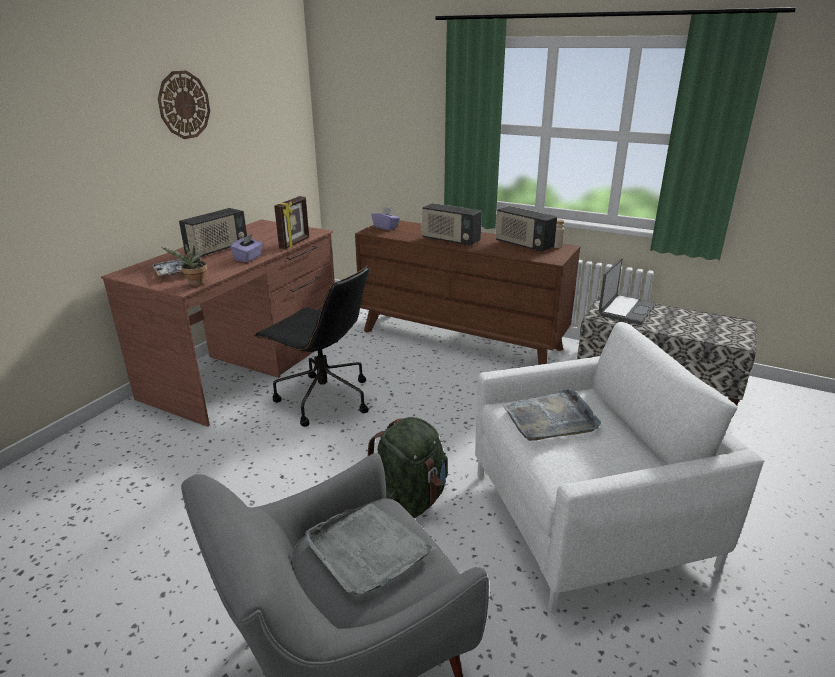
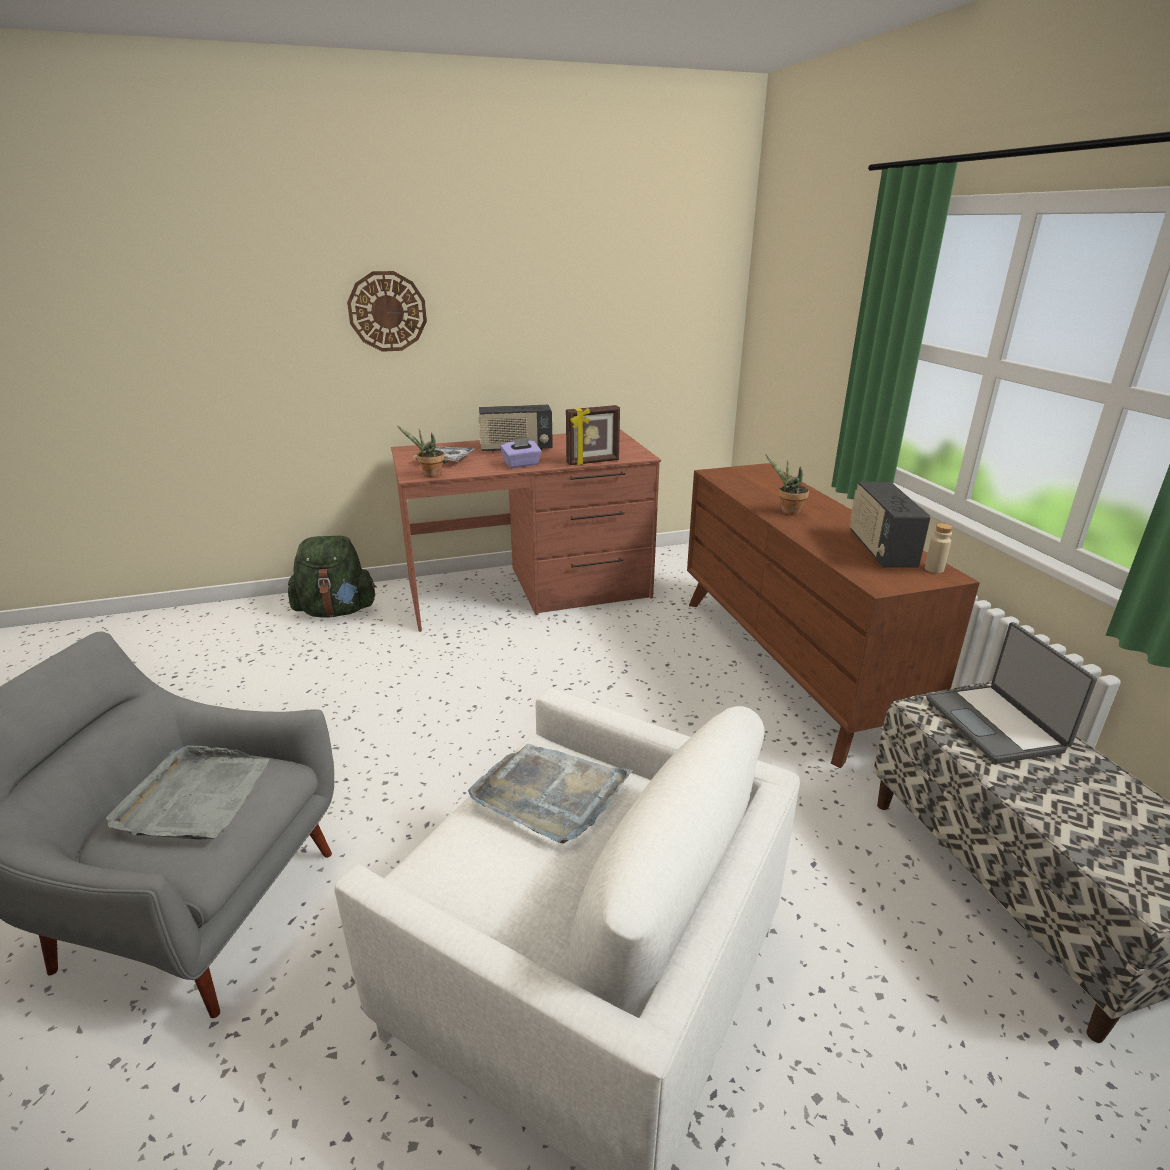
camera: 45 degrees right, 0 degrees up
(184, 105) = (533, 280): wall clock -> wall clock (387, 311)
(323, 399) = (539, 656): black office chair -> none
(386, 227) = (743, 473): purple tissue box -> none
(409, 502) = (449, 809): green backpack -> green backpack (336, 611)
(450, 240) = (787, 512): radio -> potted plant
(625, 310) = (995, 724): laptop -> laptop turned 90 degrees clockwise

